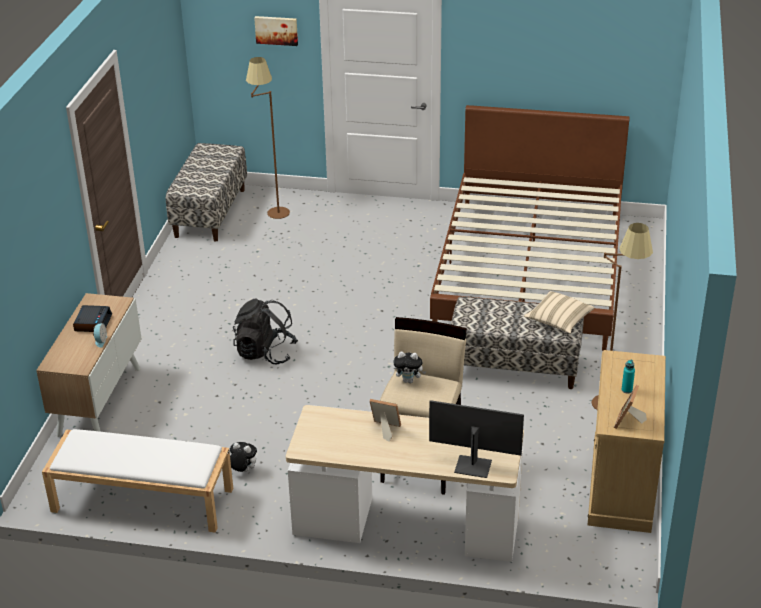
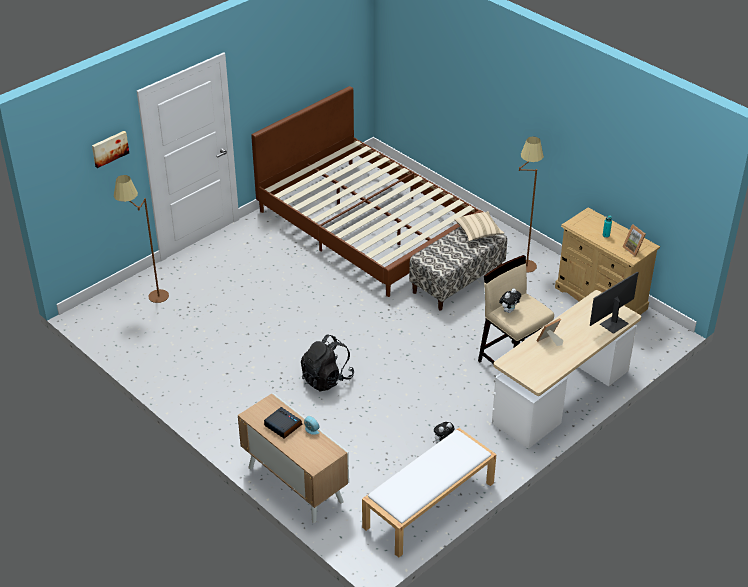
camera: 55 degrees left, 5 degrees up
(210, 213) = (113, 329): bench -> none

